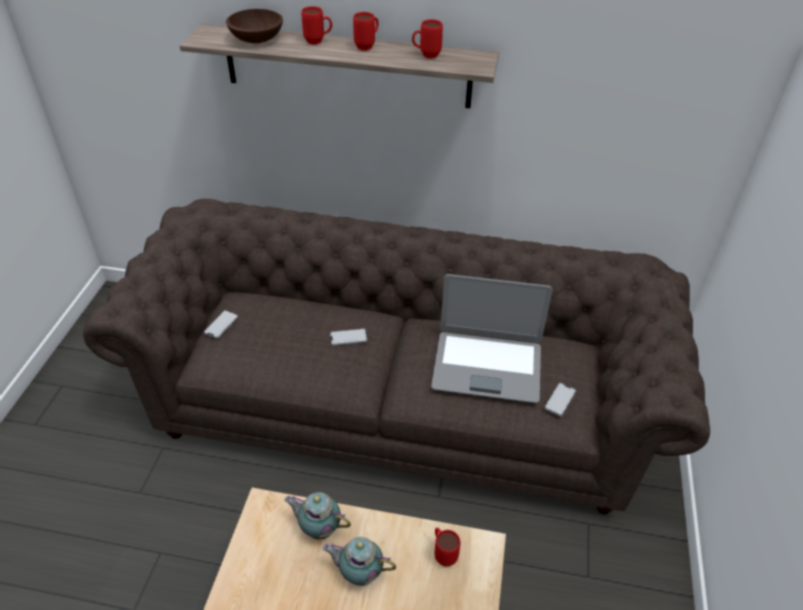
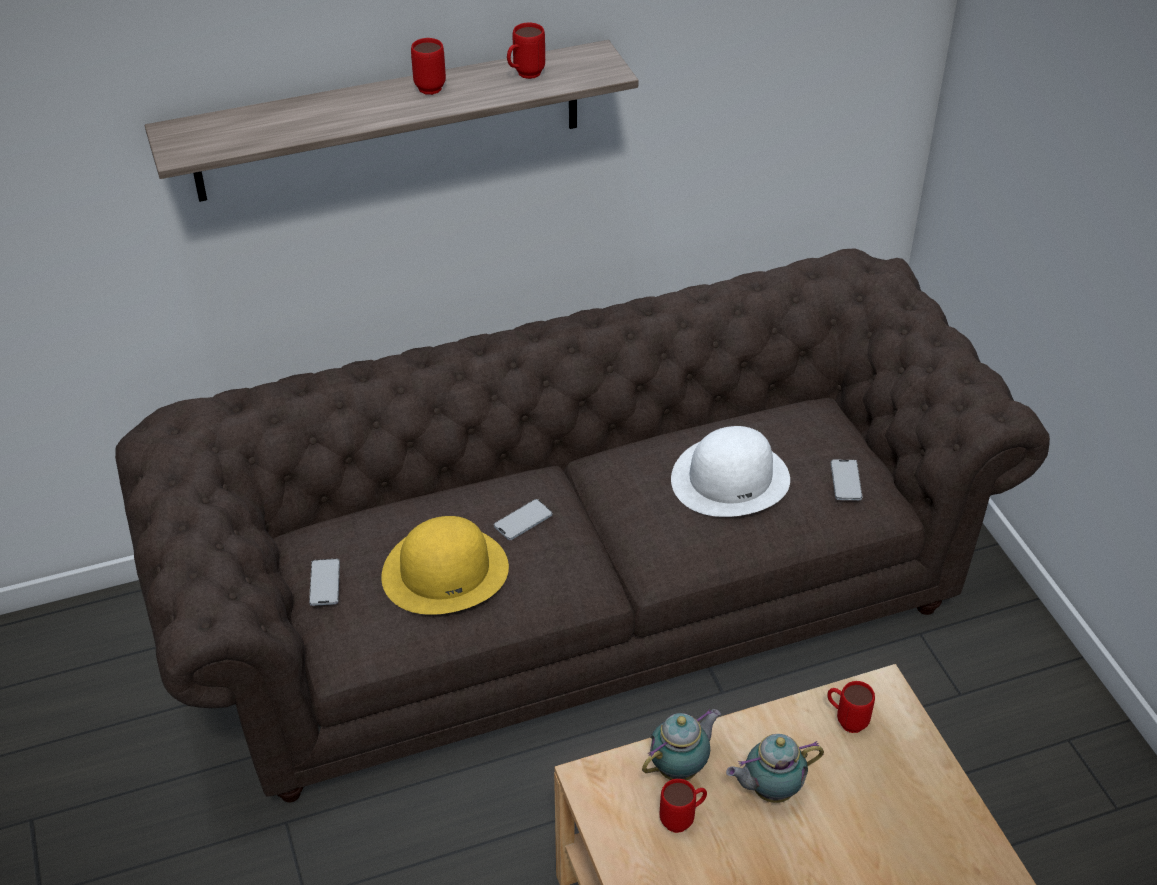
camera: 30 degrees left, 0 degrees up
(257, 39) = (264, 123): brown bowl -> none
(285, 346) = (445, 571): none -> yellow hat
(318, 42) = (357, 100): red mug -> red mug (683, 819)
(319, 528) = (680, 768): teapot -> teapot turned 150 degrees clockwise
(487, 366) = (730, 478): laptop -> white hat

